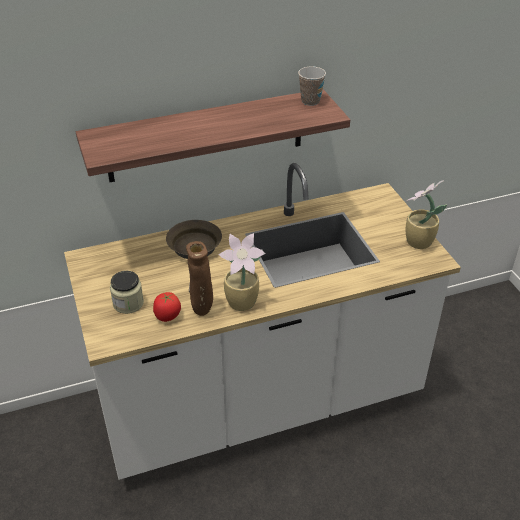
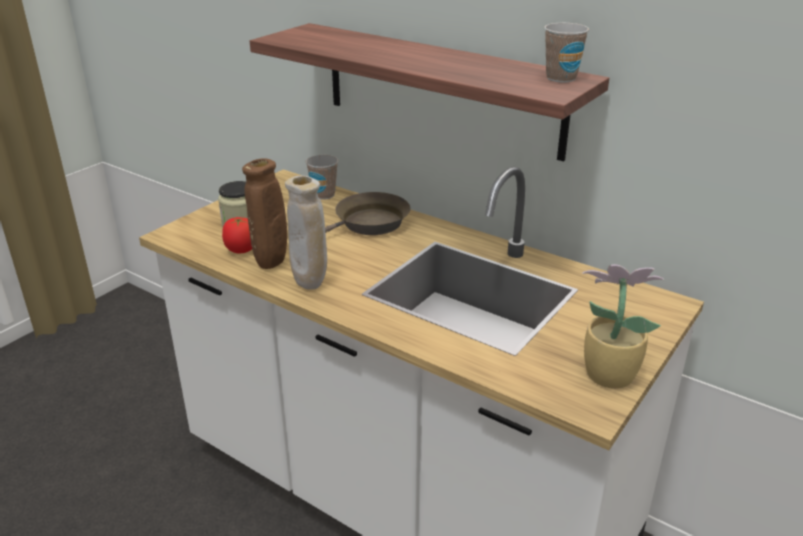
camera: 55 degrees right, 10 degrees down
(131, 250) = (323, 195): none -> cup
(243, 303) = (310, 284): potted plant -> beige vase

